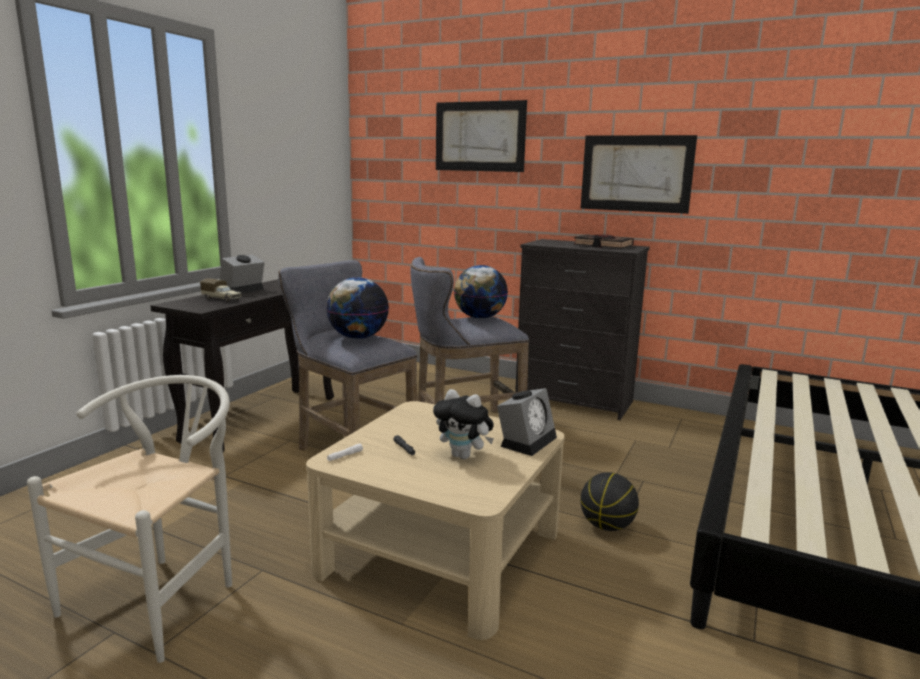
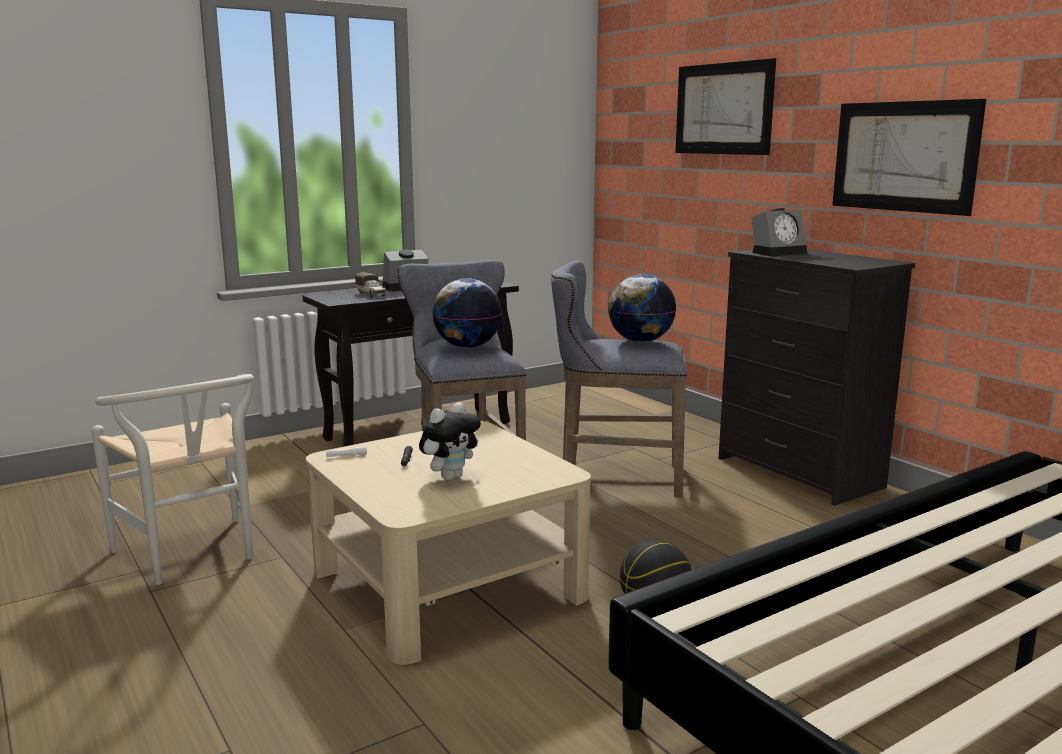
camera: 30 degrees right, 0 degrees up
(163, 596) = (193, 556): white chair -> white chair turned 90 degrees clockwise
(464, 456) = (450, 476): plush toy -> plush toy turned 105 degrees counterclockwise
(527, 440) = (537, 476): alarm clock -> alarm clock (779, 252)
(603, 246) = (841, 258): black book -> none

